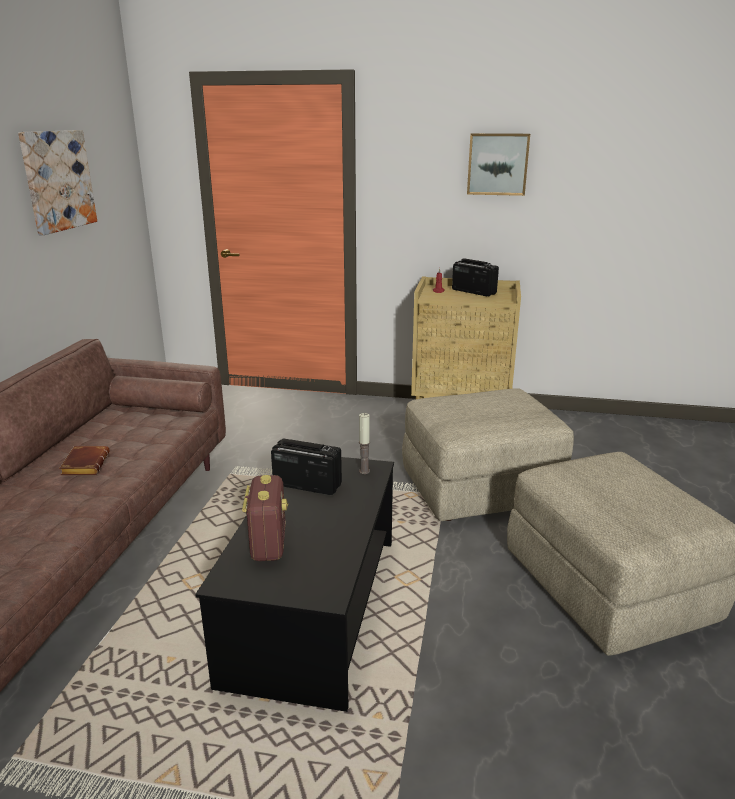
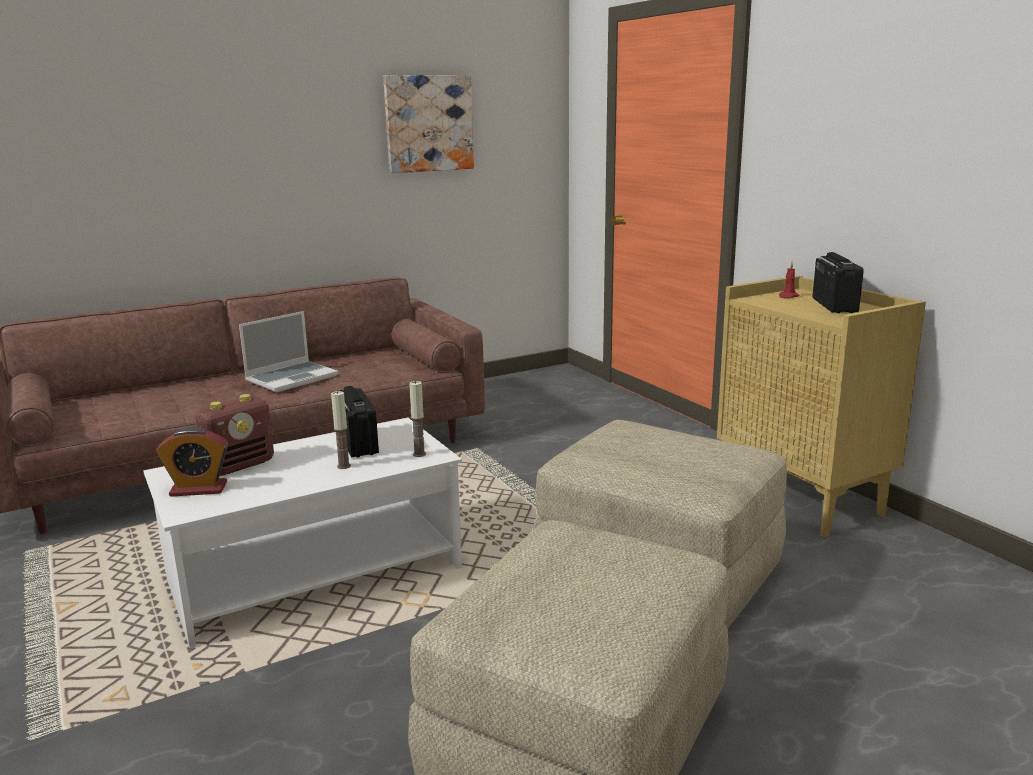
camera: 50 degrees right, 5 degrees down
(84, 464) = (292, 378): brown book -> laptop
(289, 576) = (198, 489): none -> alarm clock
(314, 606) = (317, 573): black coffee table -> white coffee table
(341, 503) = (343, 466): none -> candle
(497, 164) = (911, 107): picture -> none

